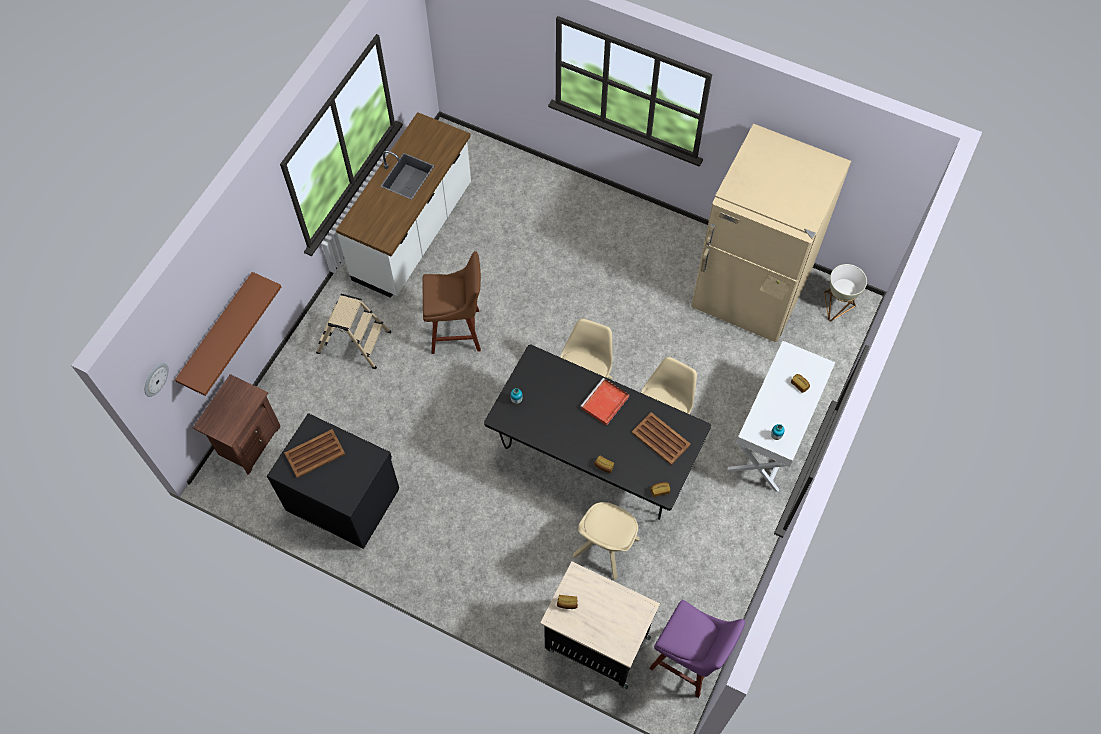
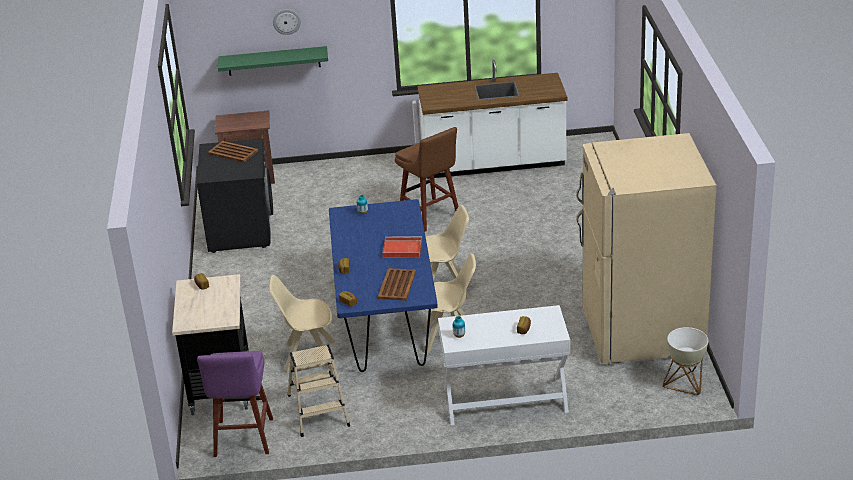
camera: 60 degrees right, 30 degrees down
(155, 379) = (201, 35): wall clock -> wall clock (286, 21)
(217, 331) = (273, 61): brown shelf -> green shelf
(353, 342) = (372, 180): beige step ladder -> beige step ladder (318, 409)
(593, 458) = (385, 319): black dining table -> blue dining table

